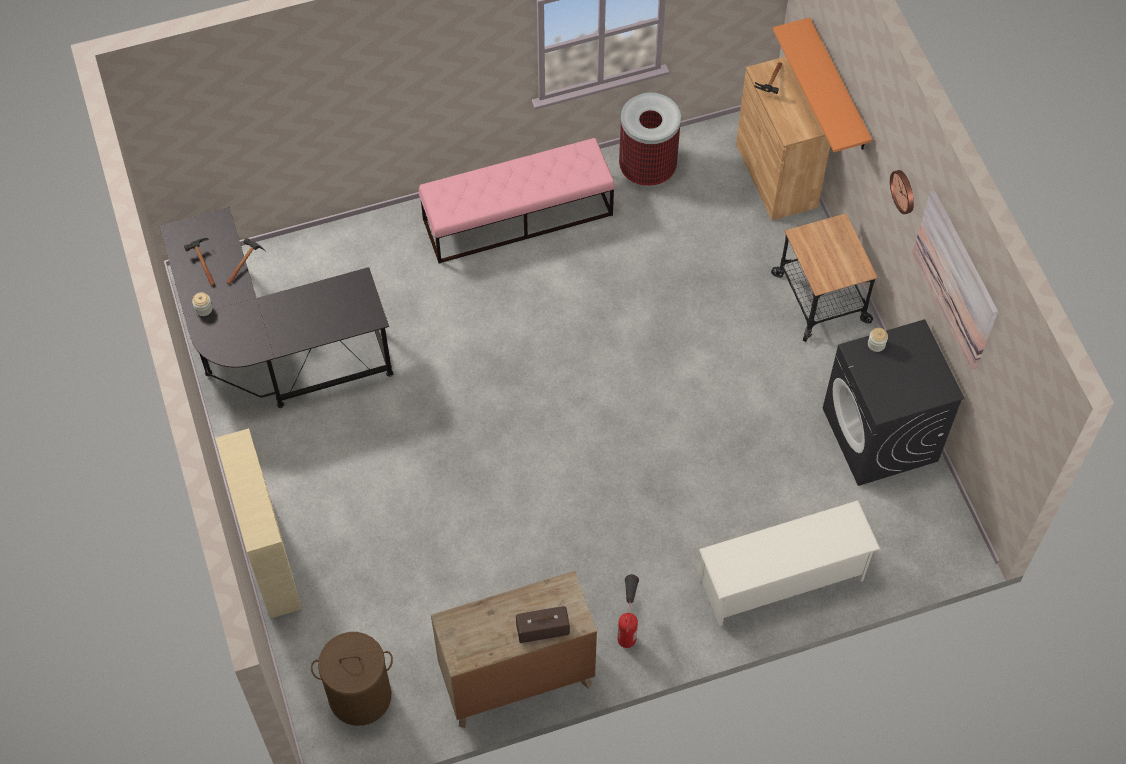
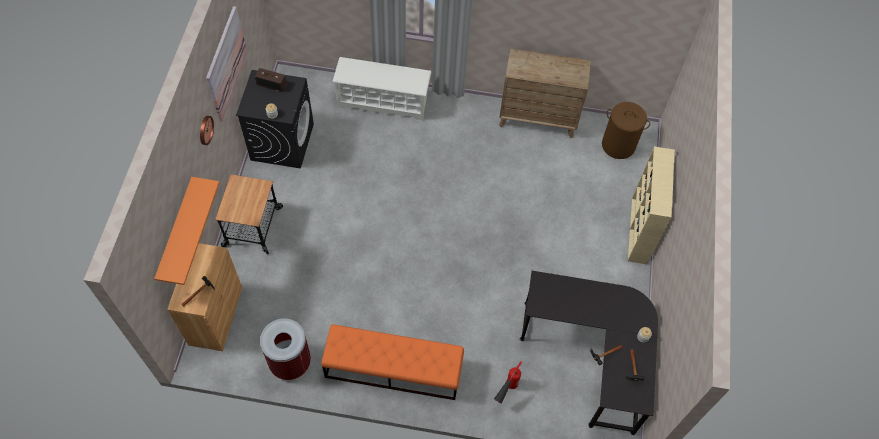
camera: 155 degrees left, 0 degrees up
(518, 217) = (393, 369): pink bench -> orange bench
(542, 630) = (536, 59): radio -> radio (272, 84)
(628, 623) = (469, 117): fire extinguisher -> fire extinguisher (506, 392)

